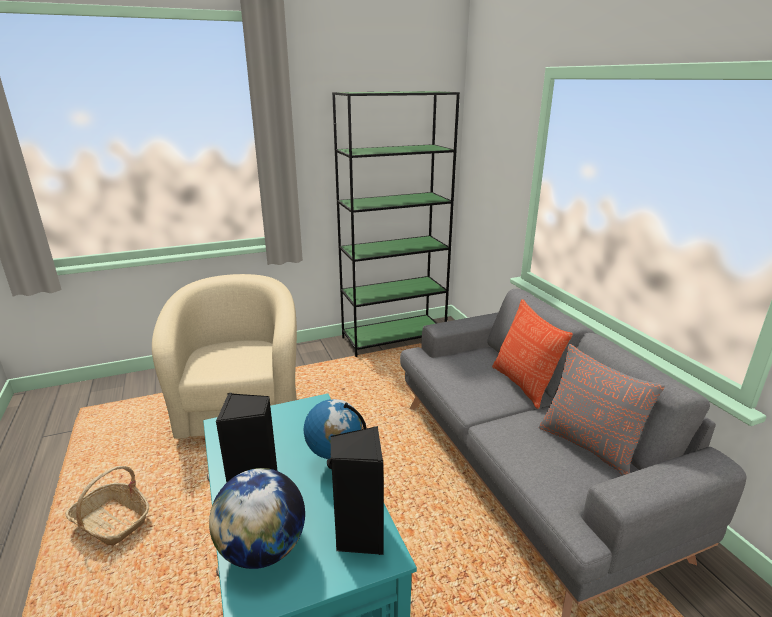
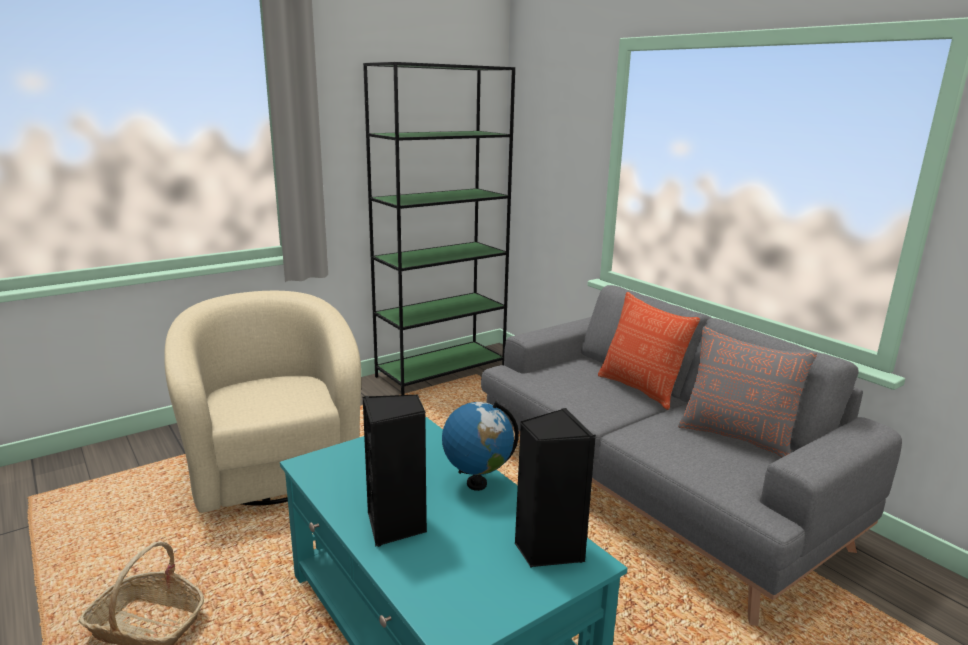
camera: 15 degrees left, 5 degrees down
(262, 549) = (441, 580): globe -> none

